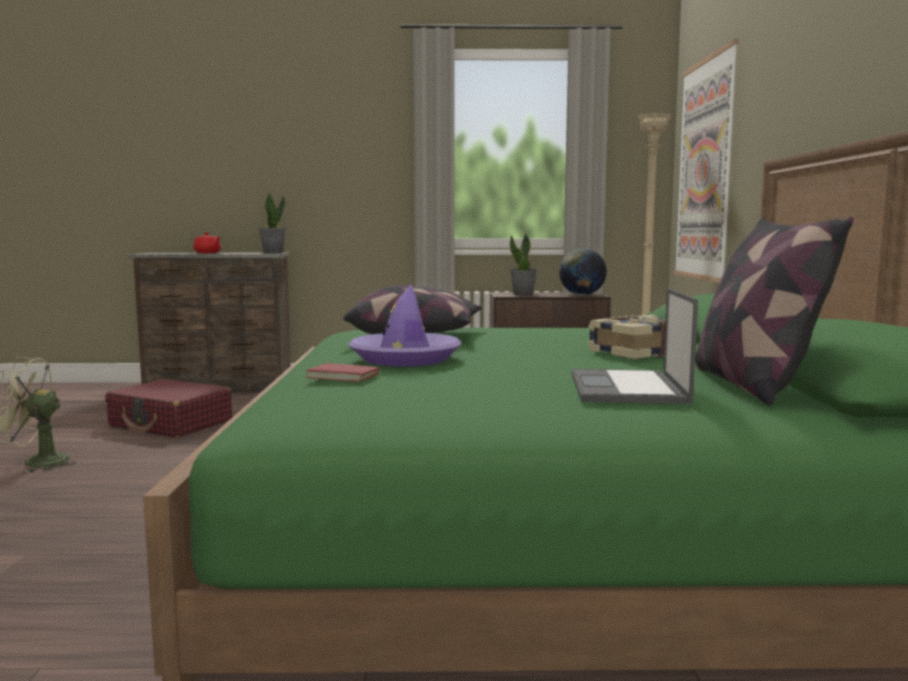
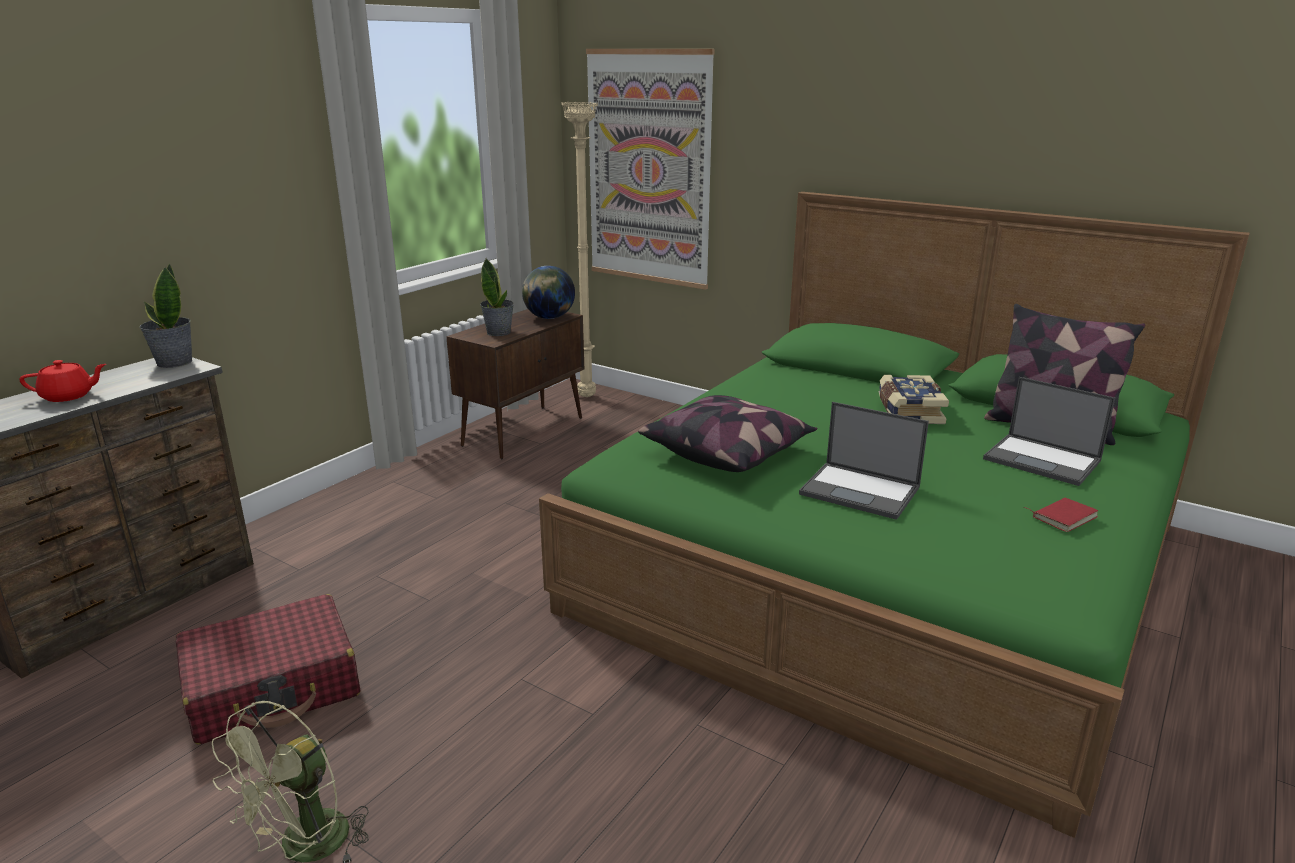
camera: 55 degrees left, 15 degrees up
(344, 376) = (924, 534): red book -> red book (1063, 516)
(405, 359) = (861, 491): purple hat -> laptop

